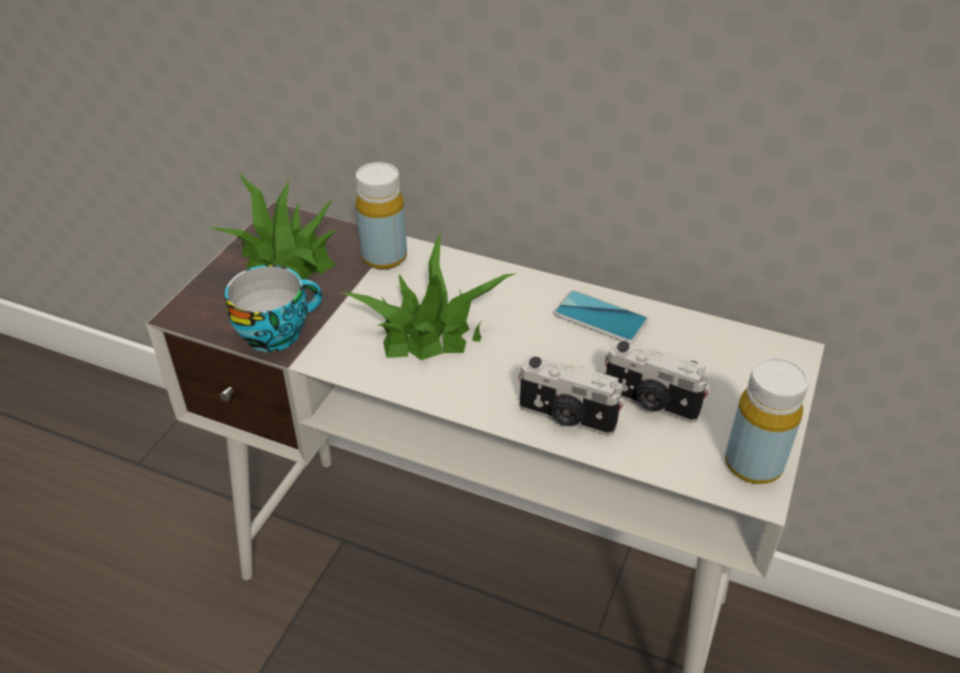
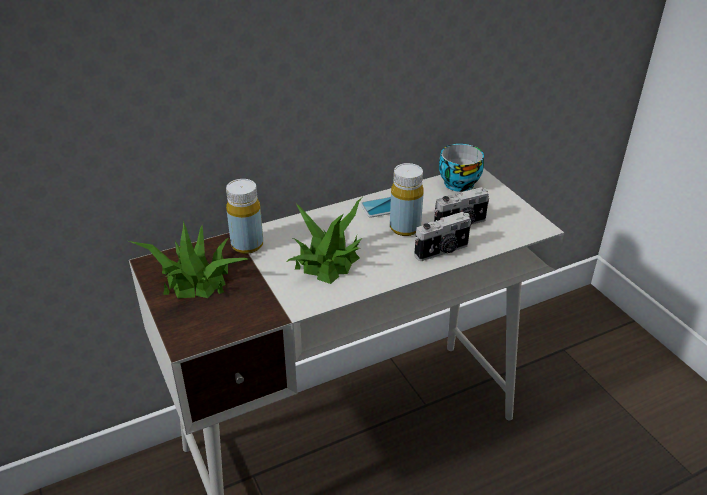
camera: 50 degrees left, 5 degrees down
(276, 332) = (256, 312): cup -> cup (458, 182)
(753, 464) = (525, 220): yellow bottle -> yellow bottle (405, 228)

